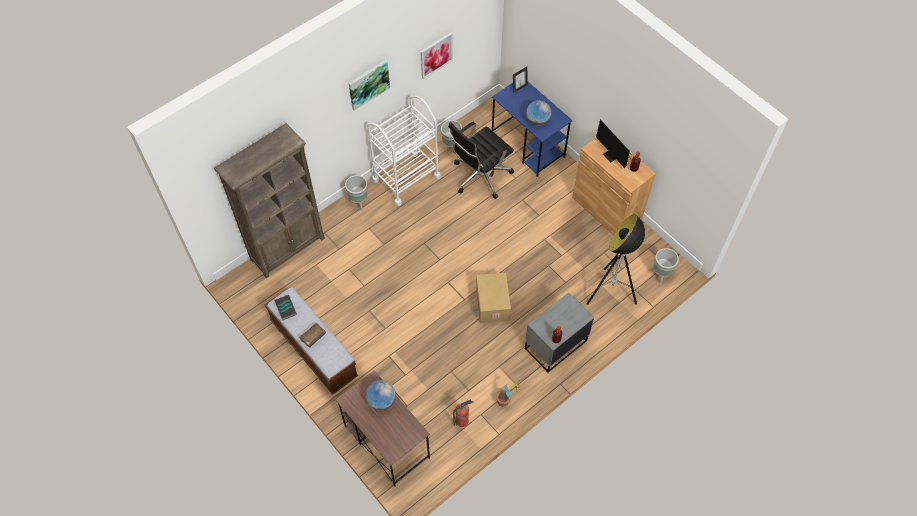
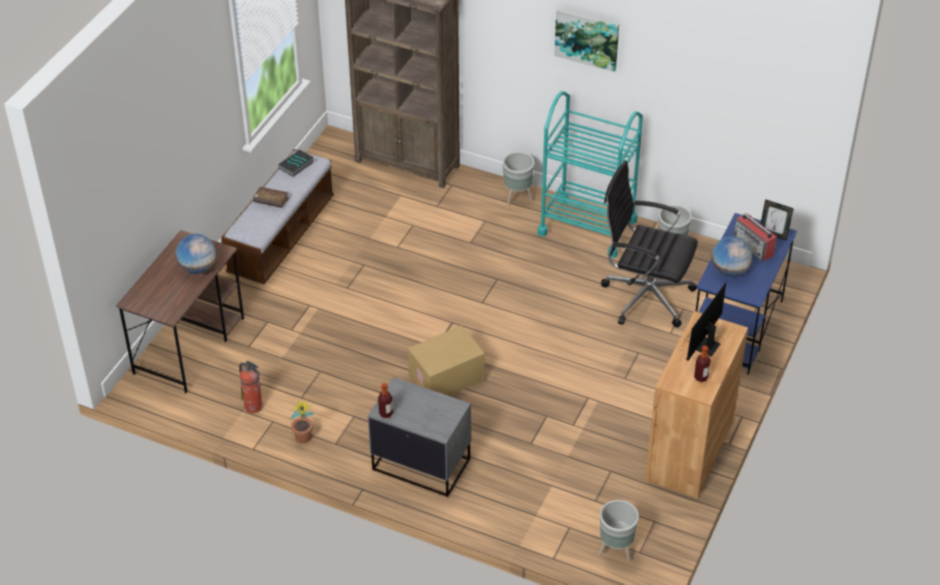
camera: 65 degrees right, 15 degrees down
(406, 178) = (587, 226): white cart -> turquoise cart
(436, 55) = (703, 92): picture -> none
(524, 101) = (753, 247): none -> radio
(610, 293) = (545, 500): floor lamp -> none

